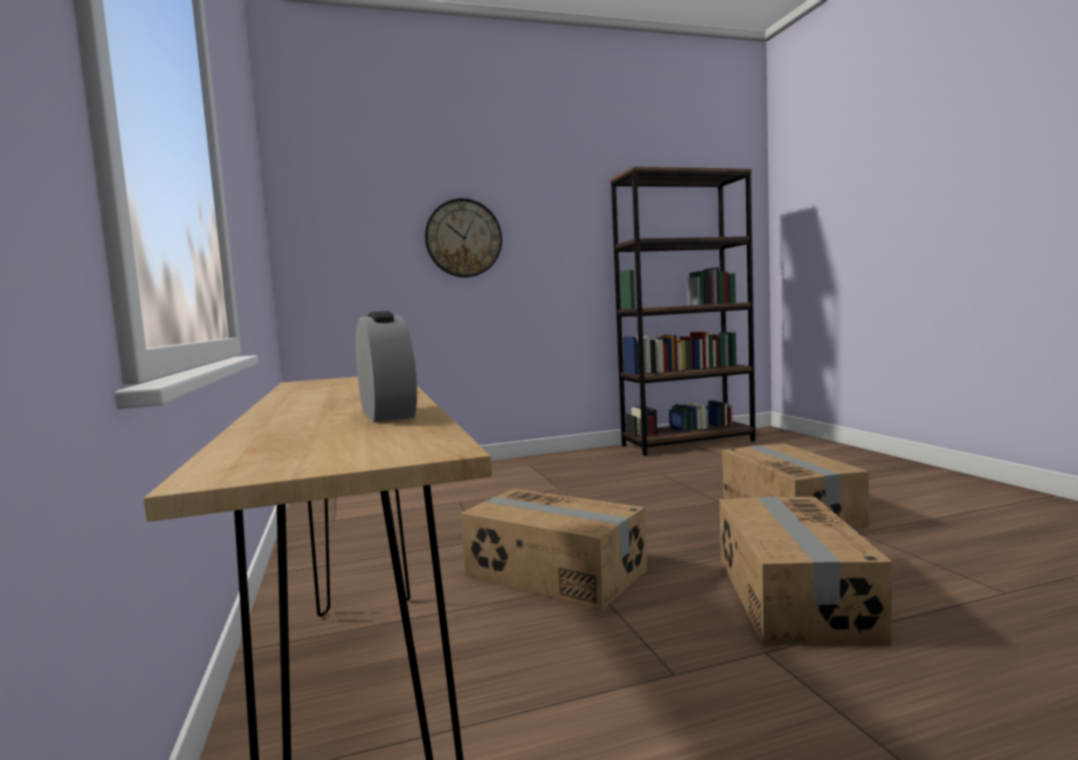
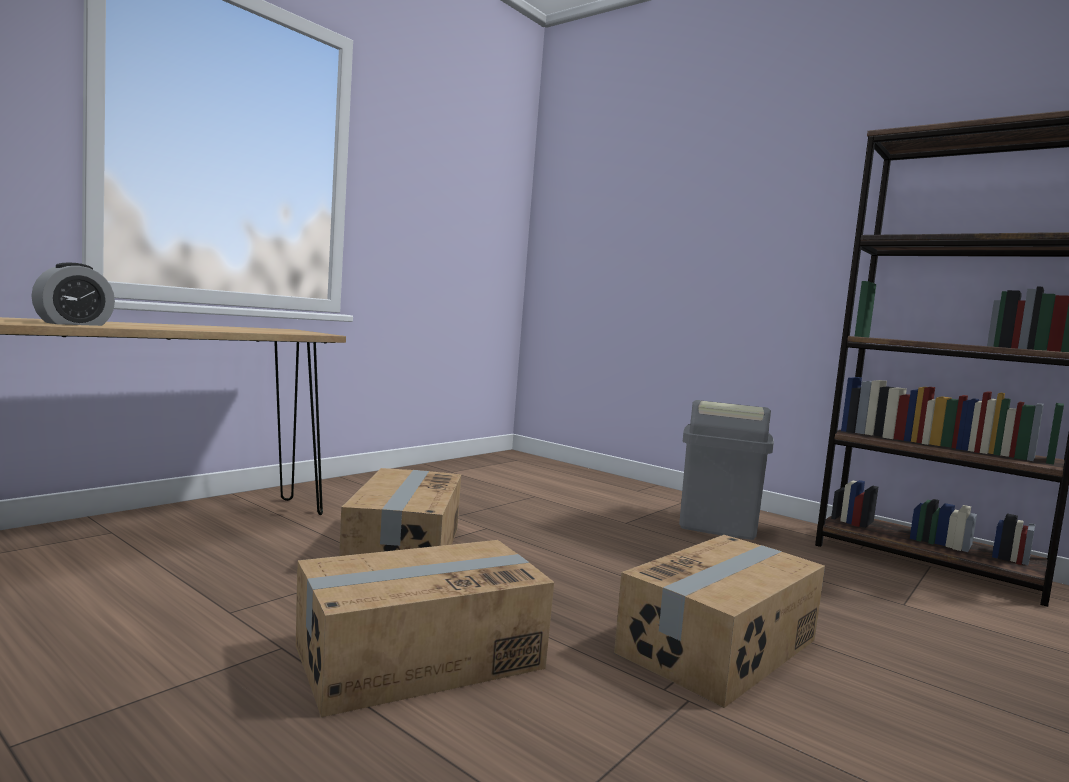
camera: 55 degrees right, 0 degrees up
(463, 238) = (682, 235): wall clock -> none
(588, 467) = (717, 525): none -> grey trash can

